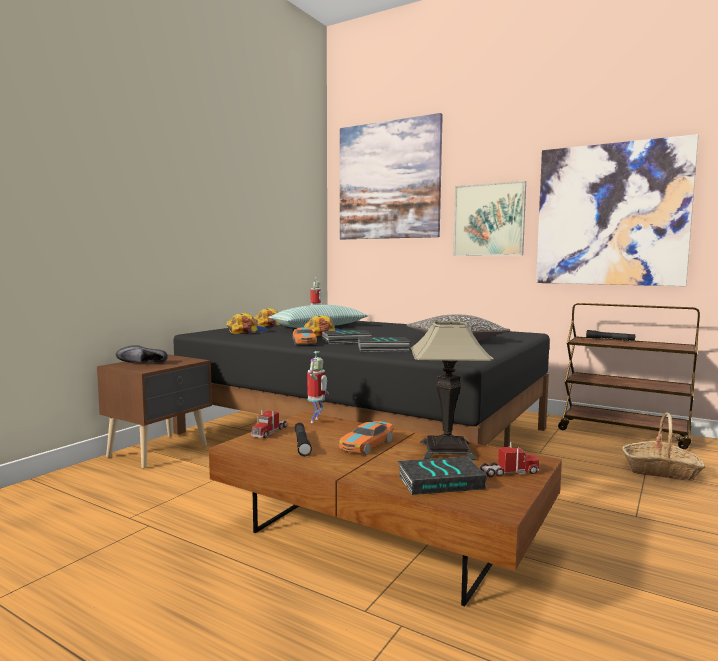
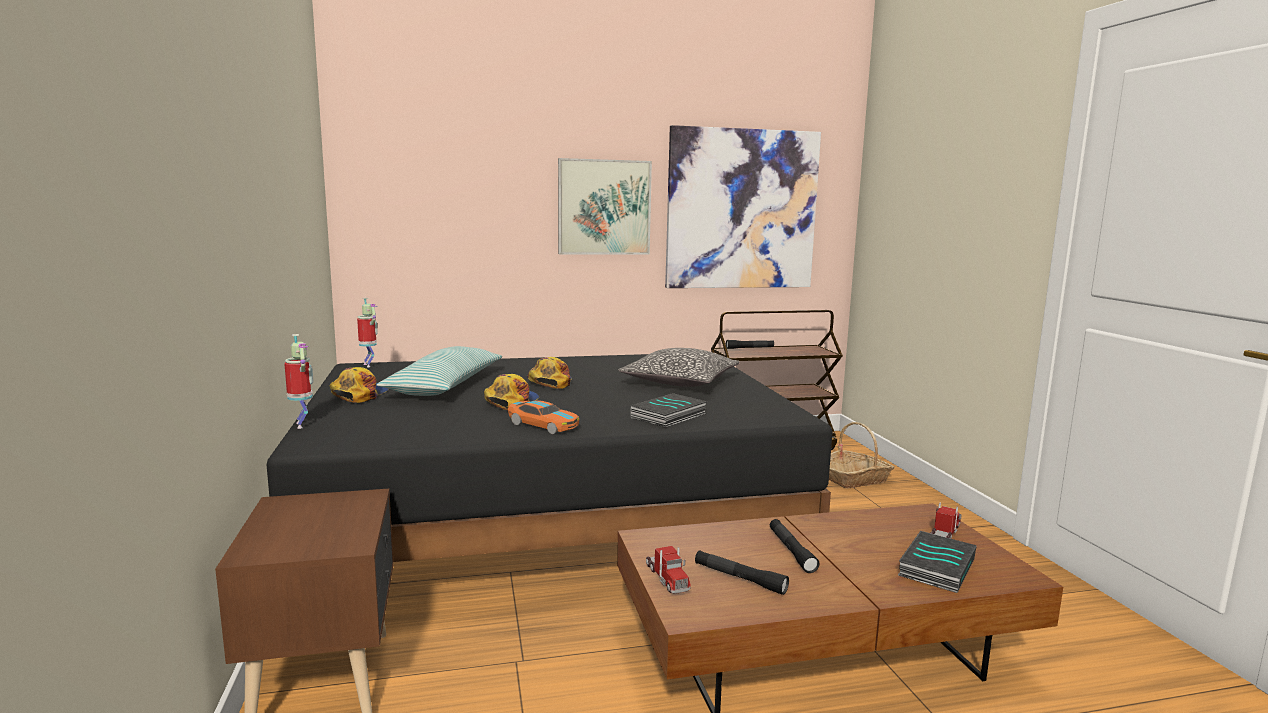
camera: 45 degrees left, 5 degrees up
(142, 364) = (301, 534): black shoe -> none
(247, 331) = (377, 419): cap -> cap (550, 382)
(316, 421) = (669, 539): toy robot -> toy robot (303, 425)
(346, 341) = (582, 410): book -> none
(367, 444) = (791, 551): toy car -> black flashlight
(388, 180) = (447, 138): picture -> none
(447, 450) = (858, 528): table lamp -> none

